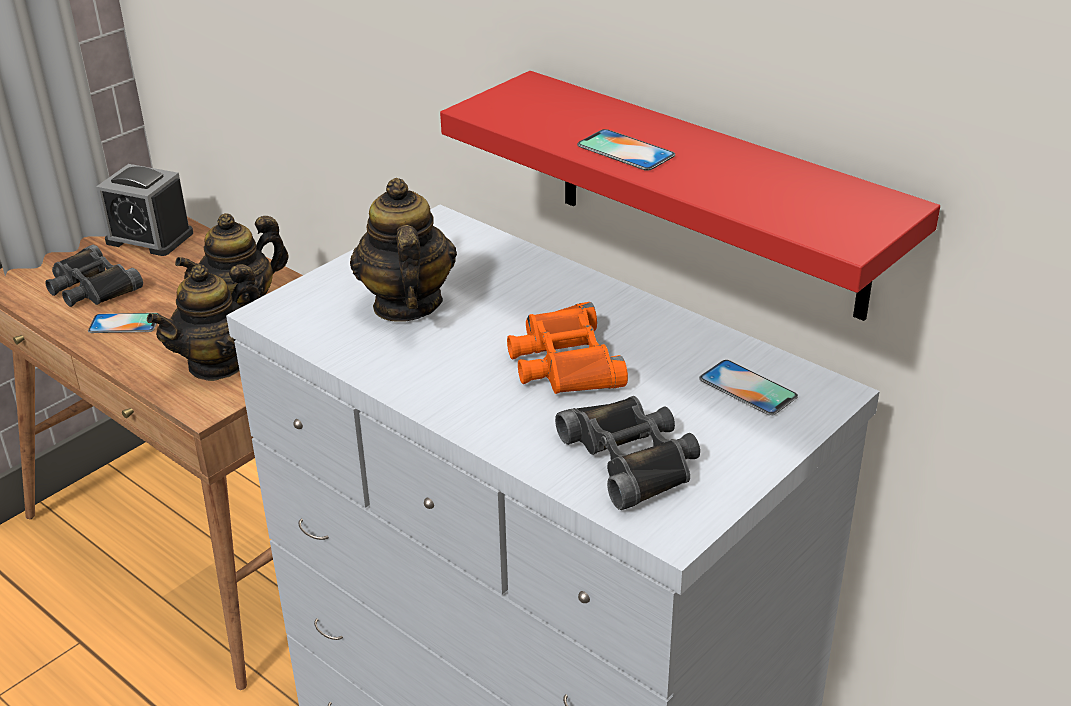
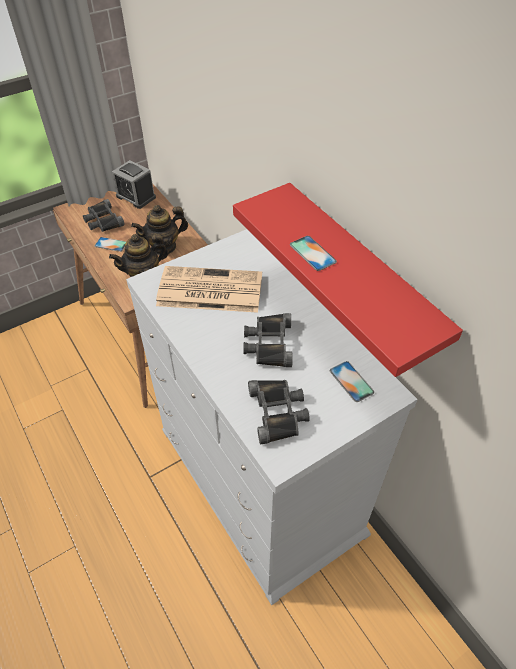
camera: 15 degrees right, 15 degrees up
(406, 304) = (208, 290): teapot -> newspaper
(563, 362) = (268, 344): orange binoculars -> black binoculars

